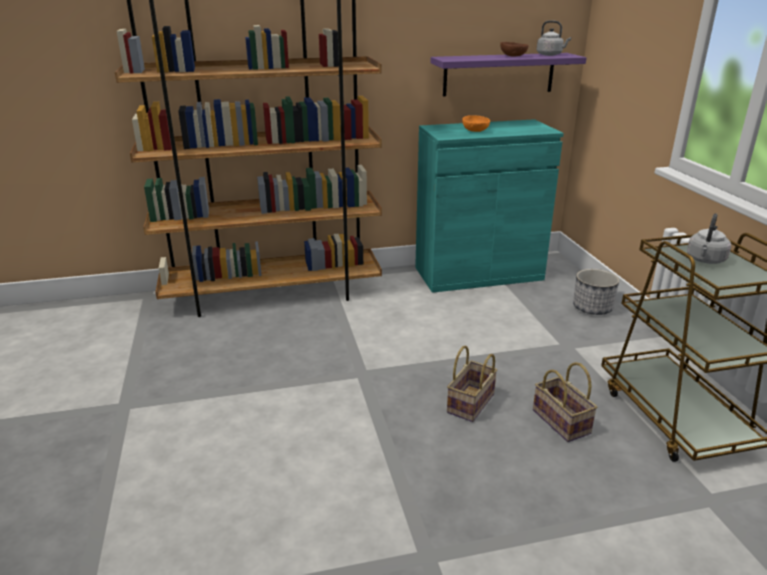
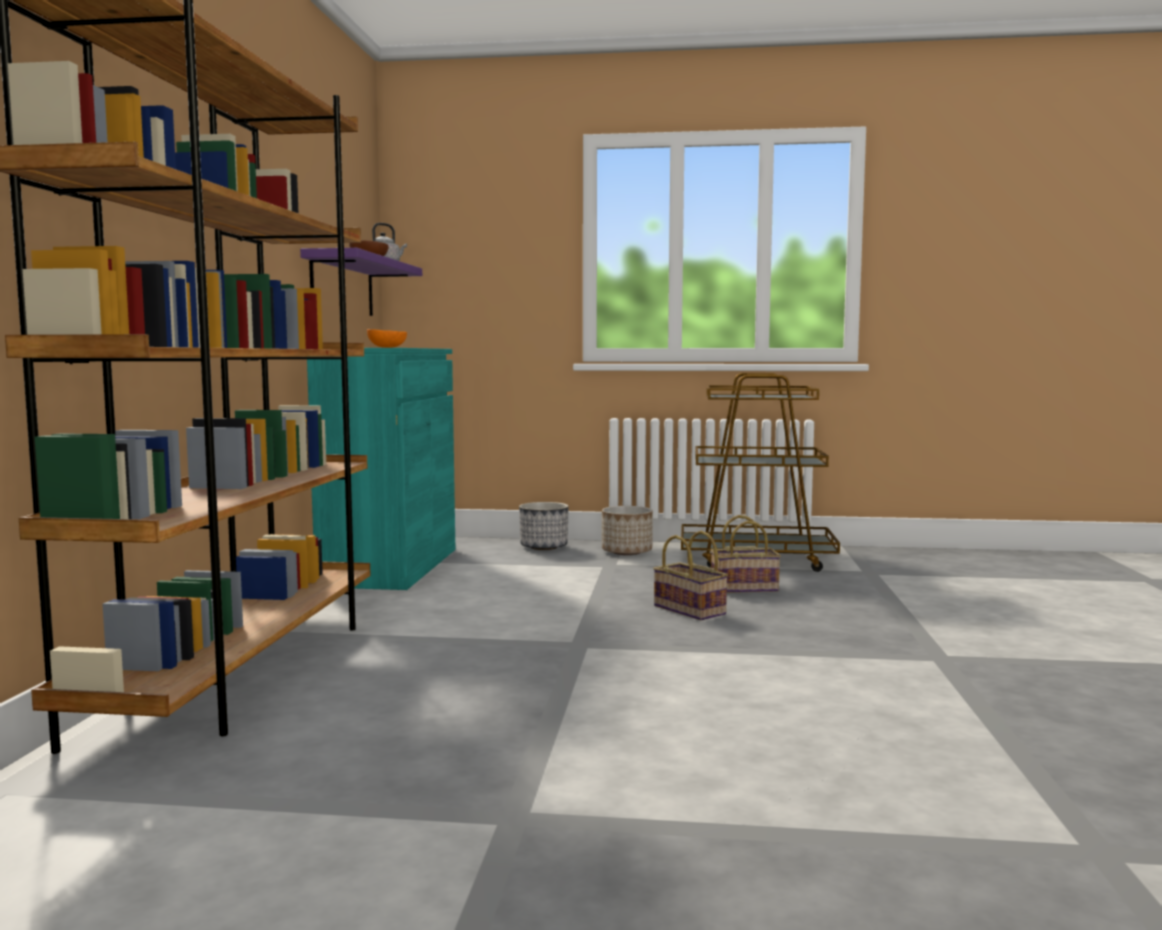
camera: 70 degrees left, 20 degrees down
(621, 345) = (627, 552): none -> planter
(705, 260) = (746, 396): grey kettle -> none

